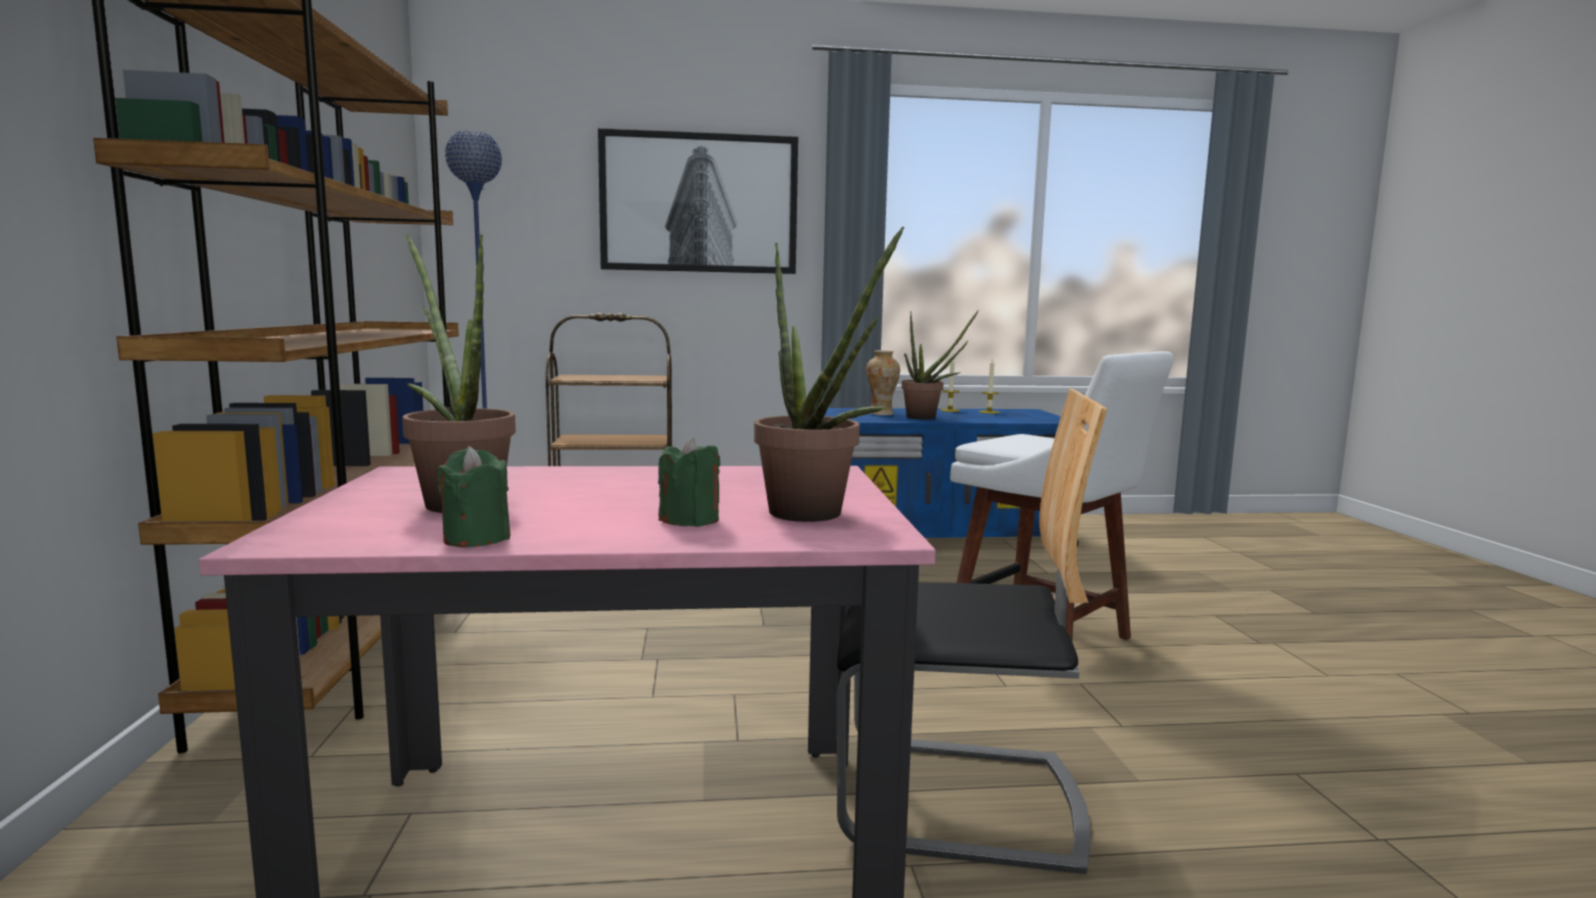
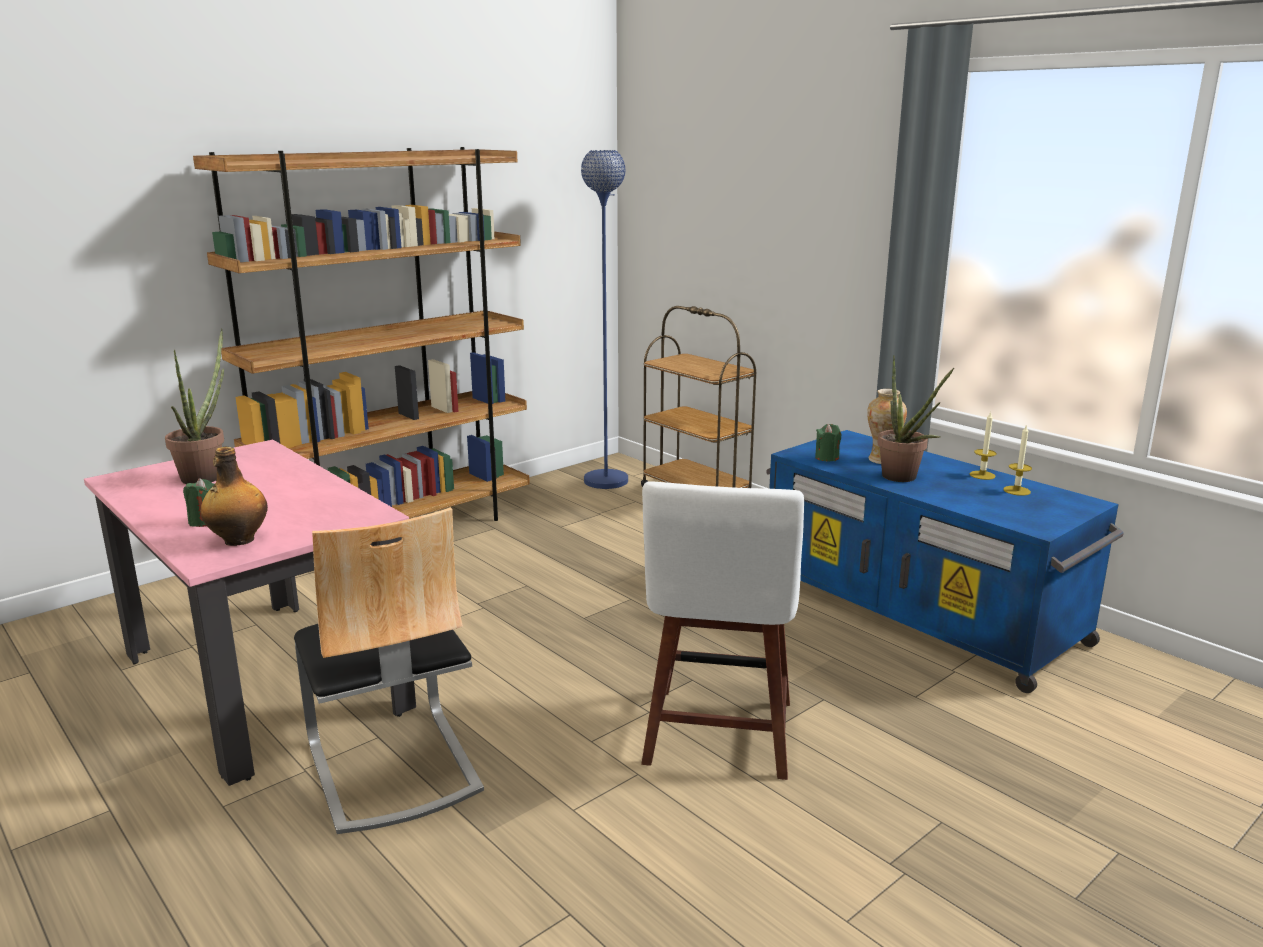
camera: 55 degrees right, 10 degrees up
(476, 538) = (139, 500): green candle -> green candle (827, 458)
(699, 203) = (796, 201): picture -> none
(815, 516) = (238, 540): potted plant -> bottle

